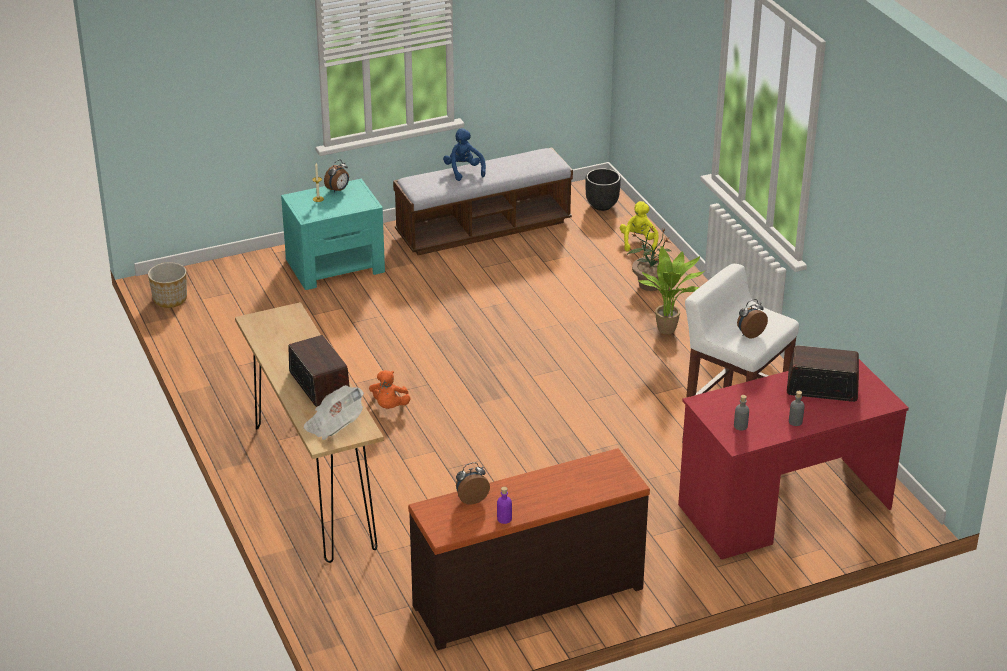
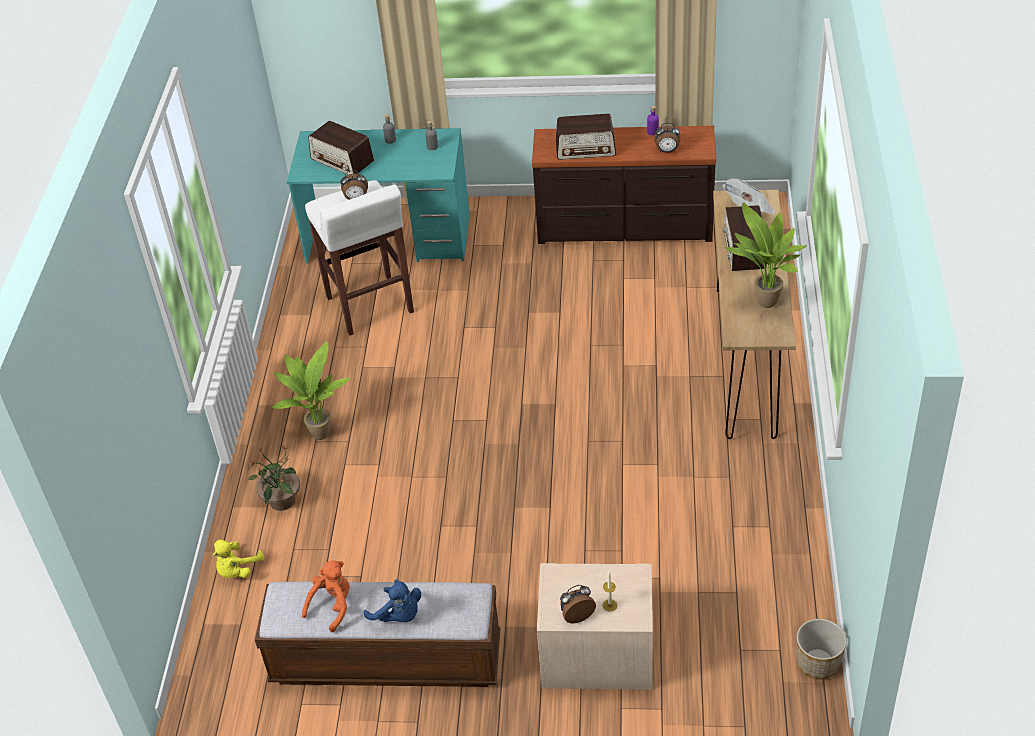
camera: 150 degrees left, 10 degrees up
(278, 342) = (764, 303): none -> potted plant
(336, 265) = (596, 654): turquoise nightstand -> beige nightstand
(389, 406) = (638, 425): orange plush toy -> orange plush toy (332, 606)
(463, 171) = (398, 616): blue plush toy -> blue plush toy turned 60 degrees counterclockwise
(568, 478) = (586, 149): none -> radio
(602, 206) = (221, 651): black planter -> none
(784, 507) = (389, 239): red desk -> turquoise desk

